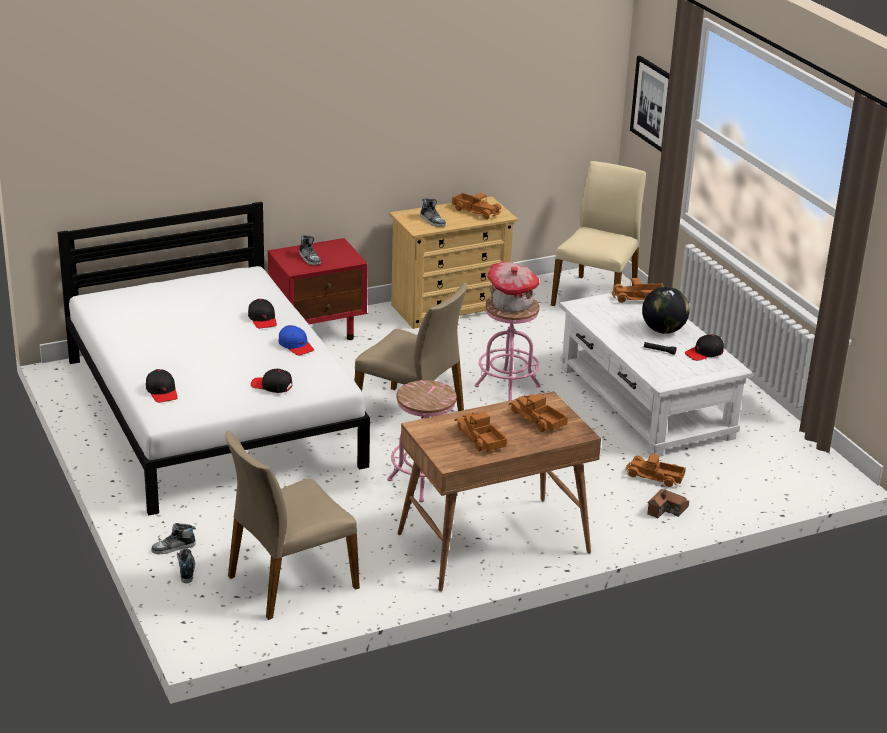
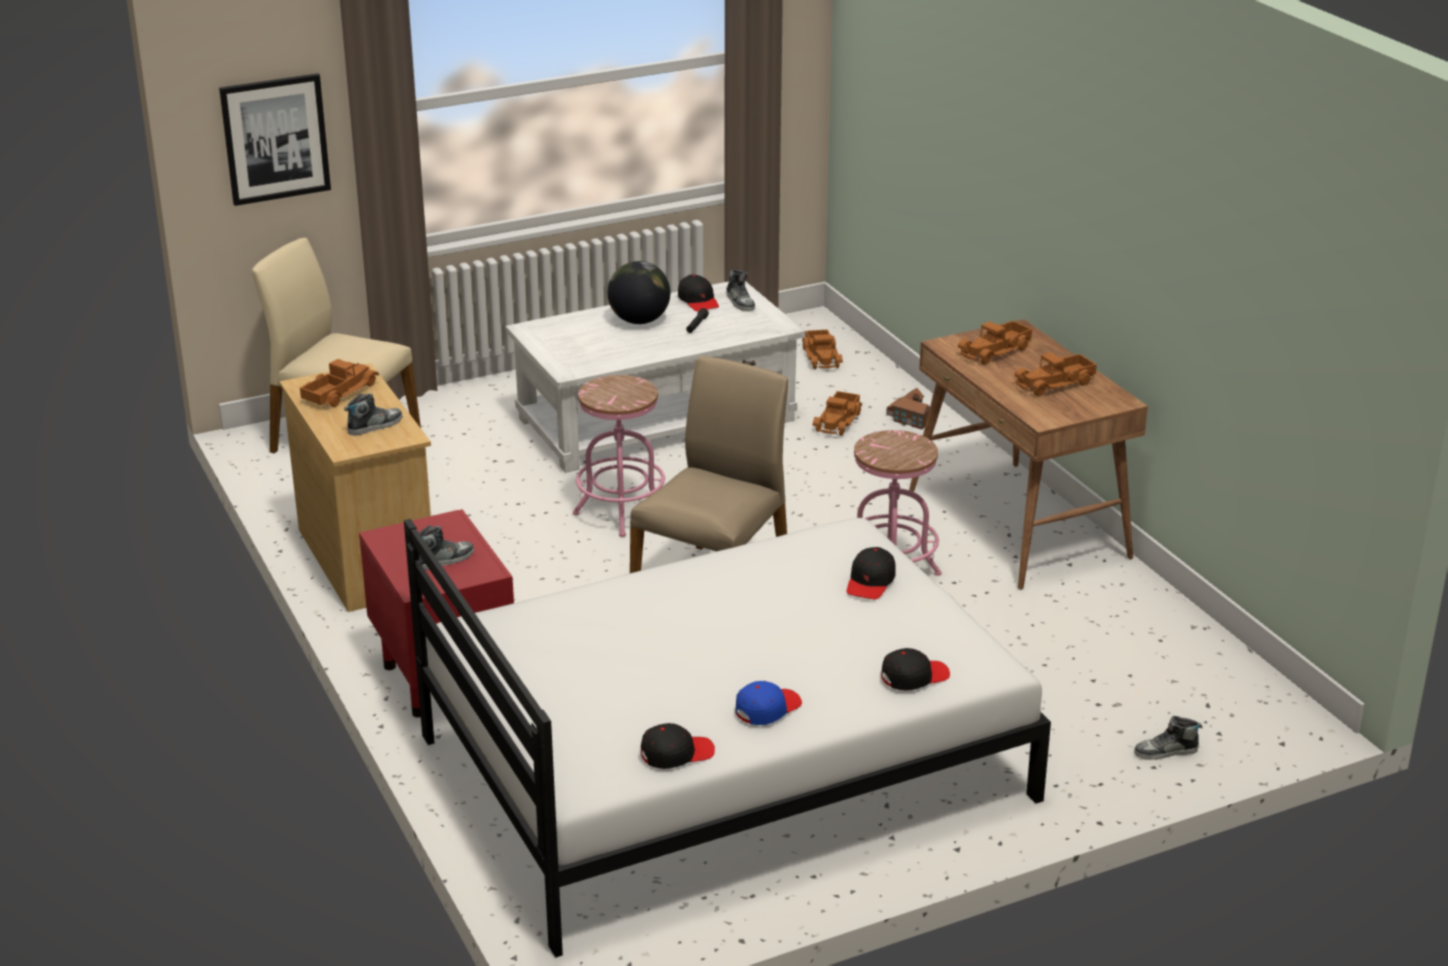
camera: 90 degrees left, 0 degrees up
(173, 548) = (1118, 768): shoe -> shoe (740, 302)
(263, 319) = (651, 603): black cap -> black cap (676, 753)
(290, 581) = (1156, 665): beige chair -> none
(296, 346) = (737, 569): blue cap -> blue cap (767, 709)
(511, 304) = (615, 393): toy house -> none
(638, 298) = (545, 332): toy truck -> toy truck (822, 357)

